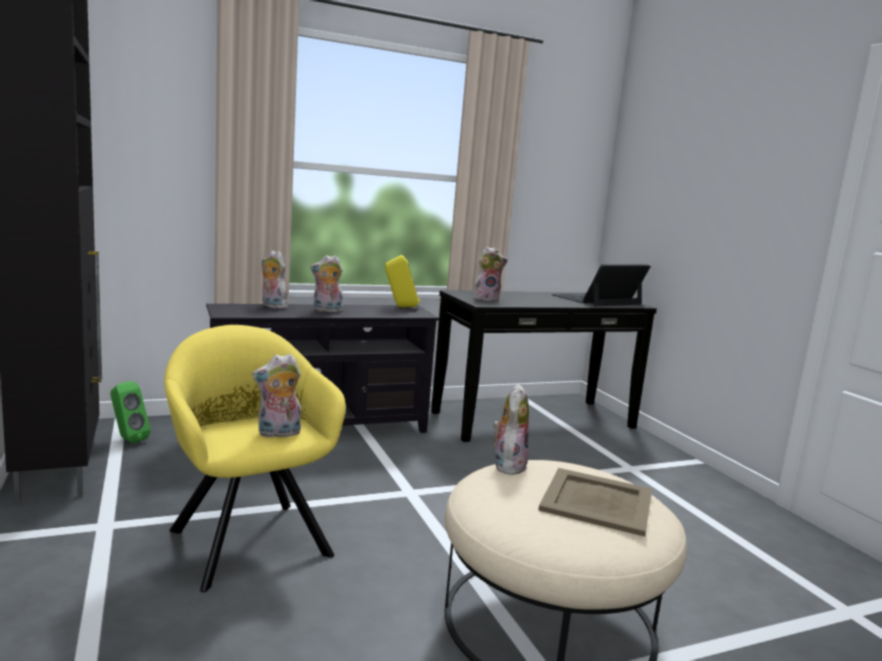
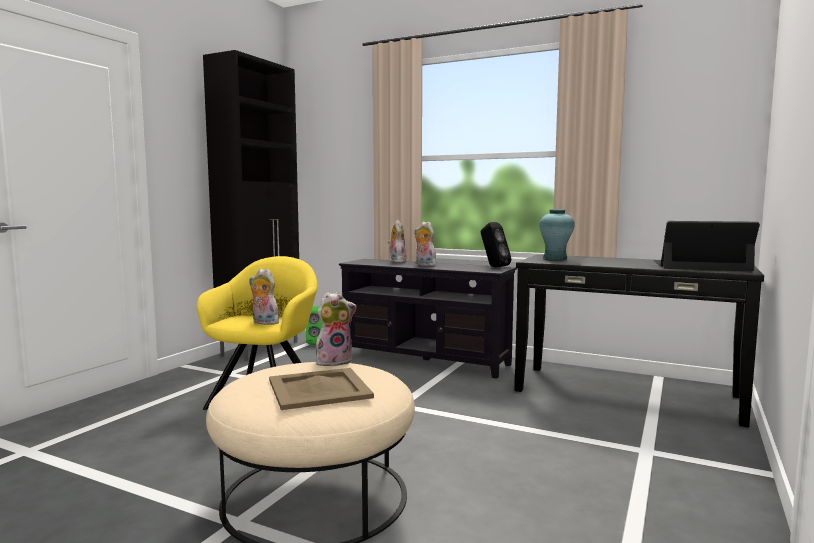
camera: 50 degrees right, 5 degrees down
(400, 307) = (493, 267): yellow speaker -> black speaker
(486, 299) = (555, 259): plush toy -> turquoise vase

